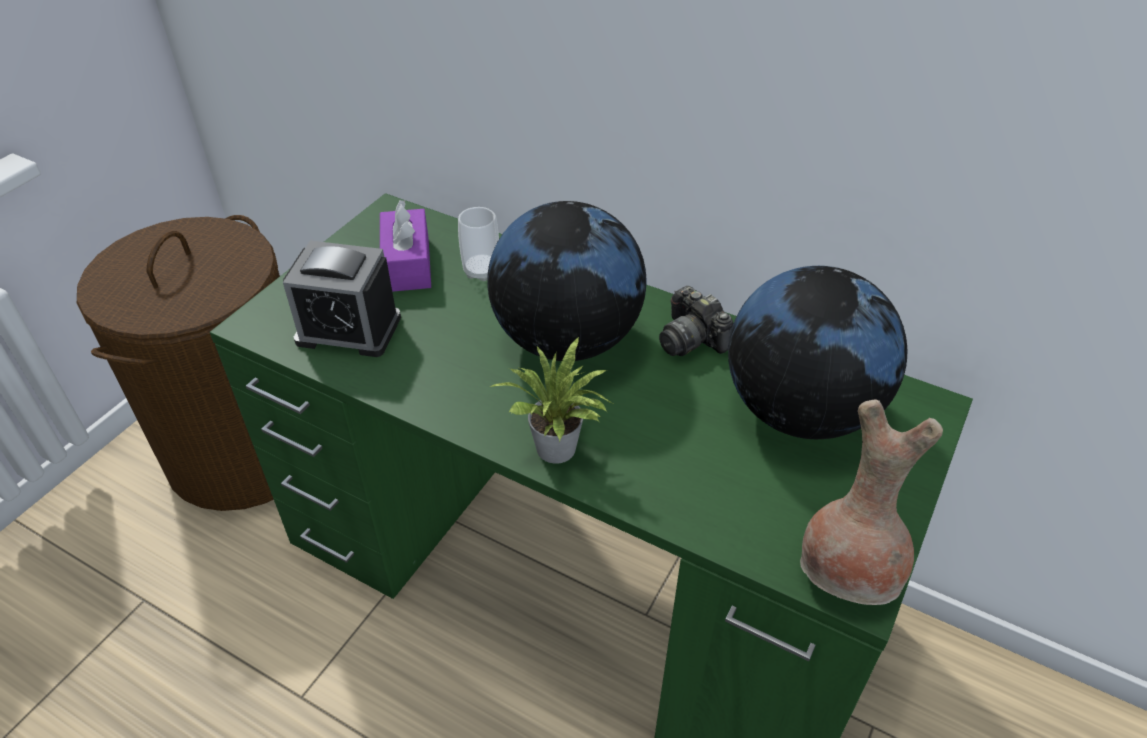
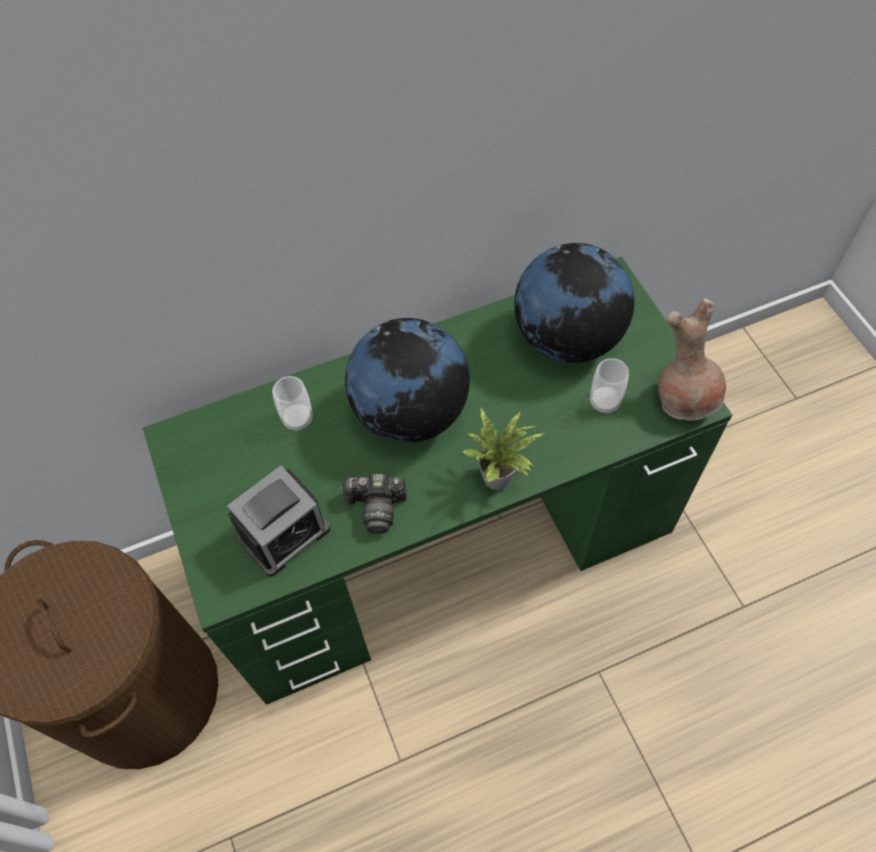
camera: 50 degrees left, 15 degrees up
(407, 264) = (246, 459): purple tissue box -> none
(691, 339) = (467, 347): camera -> camera (377, 507)
(754, 491) = (604, 402): none -> cup

